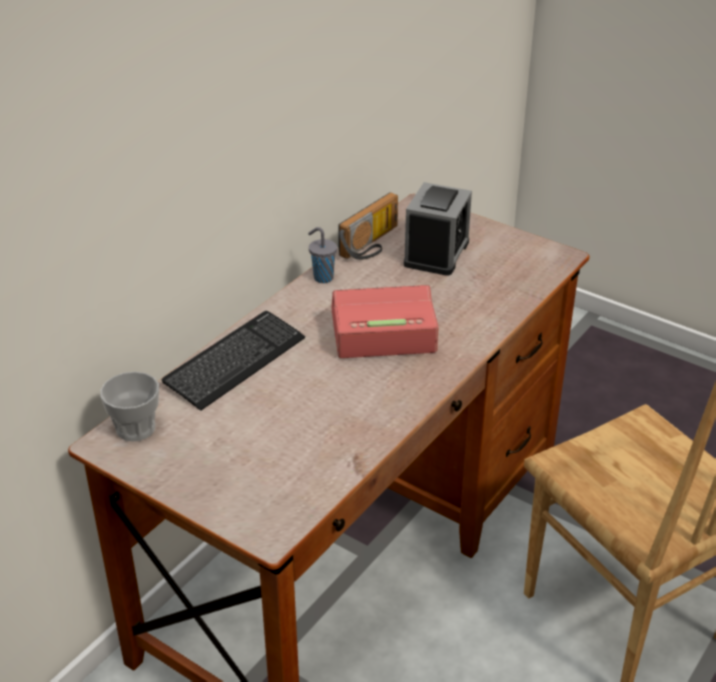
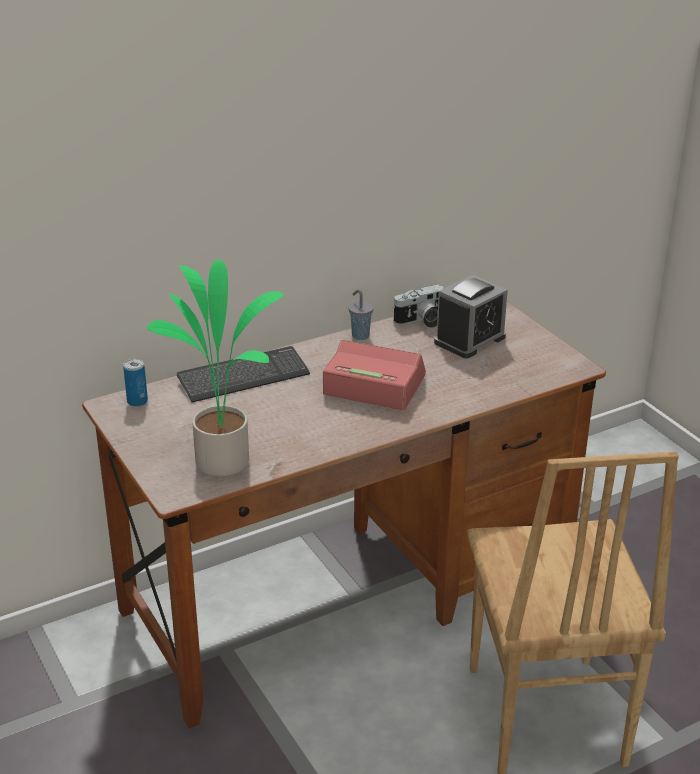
camera: 25 degrees right, 5 degrees down
(135, 428) = (137, 401): cup -> can
(293, 472) = (224, 461): none -> potted plant
(373, 244) = (422, 321): radio -> camera

